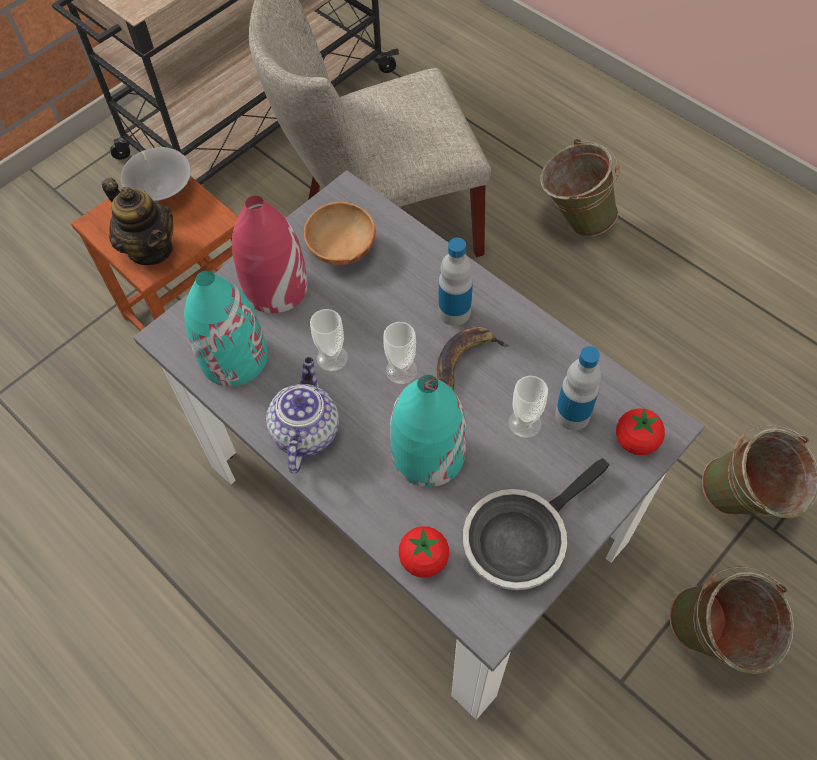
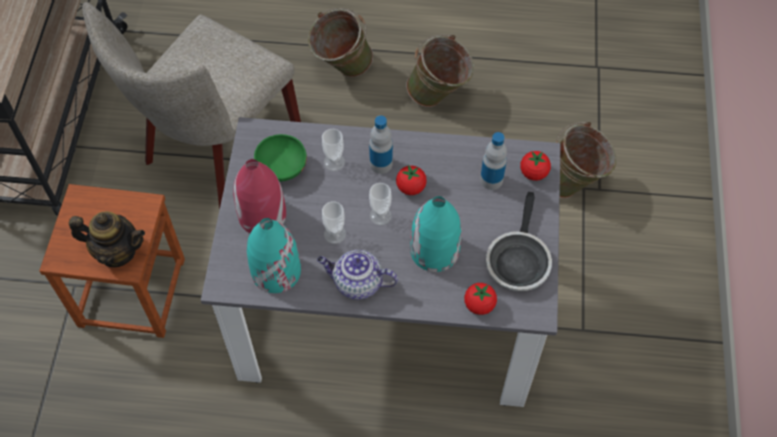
camera: 40 degrees left, 0 degrees up
(162, 190) = (86, 208): grey bowl -> none
(305, 431) = (357, 283): teapot -> teapot turned 45 degrees counterclockwise
(341, 250) = (282, 169): brown bowl -> green bowl
(465, 361) = (411, 187): banana -> tomato
(524, 423) = (471, 200): cup -> cup (334, 162)
(713, 640) = (613, 272): green bucket -> green bucket (439, 97)

